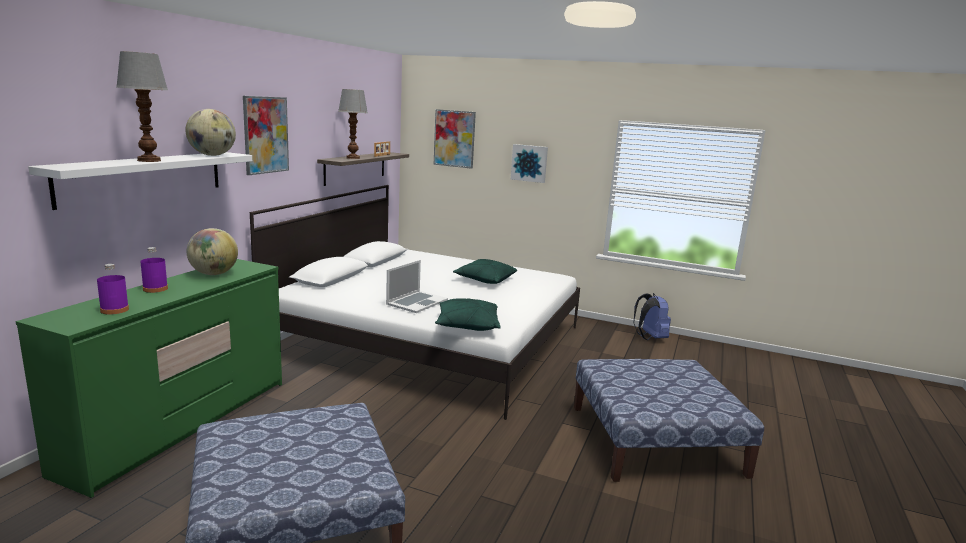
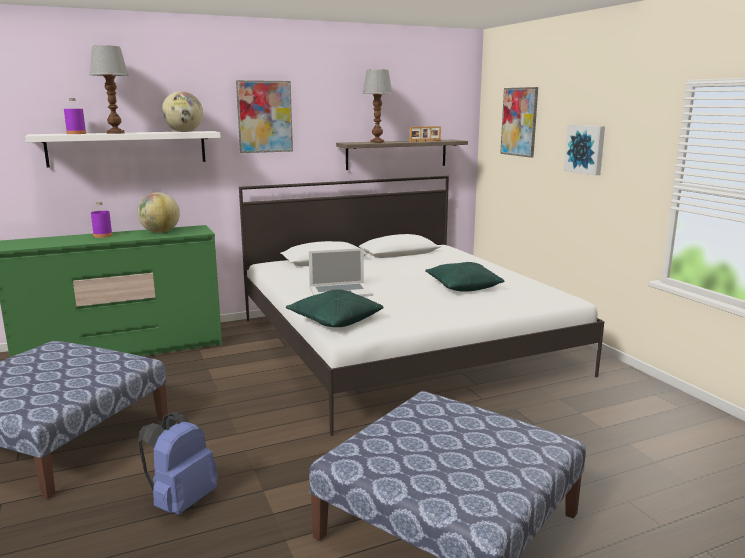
camera: 45 degrees right, 0 degrees up
(114, 310) = (48, 243): purple bottle -> purple bottle (76, 133)
(650, 338) = (695, 418): blue backpack -> blue backpack (181, 502)

